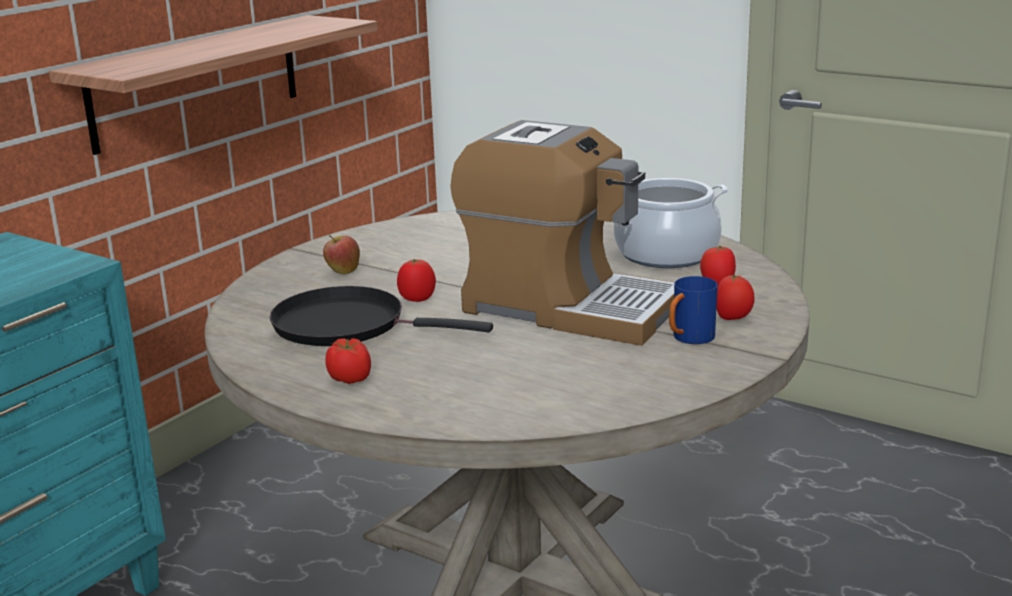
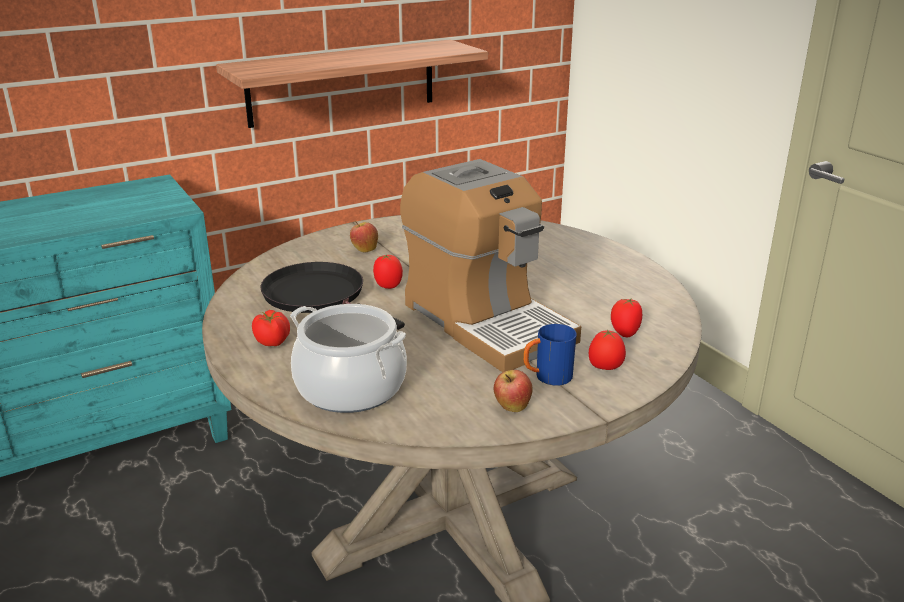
camera: 25 degrees right, 5 degrees up
(666, 254) = (615, 291): cooking pot -> cooking pot (351, 387)
(685, 371) = (512, 408): none -> apple

